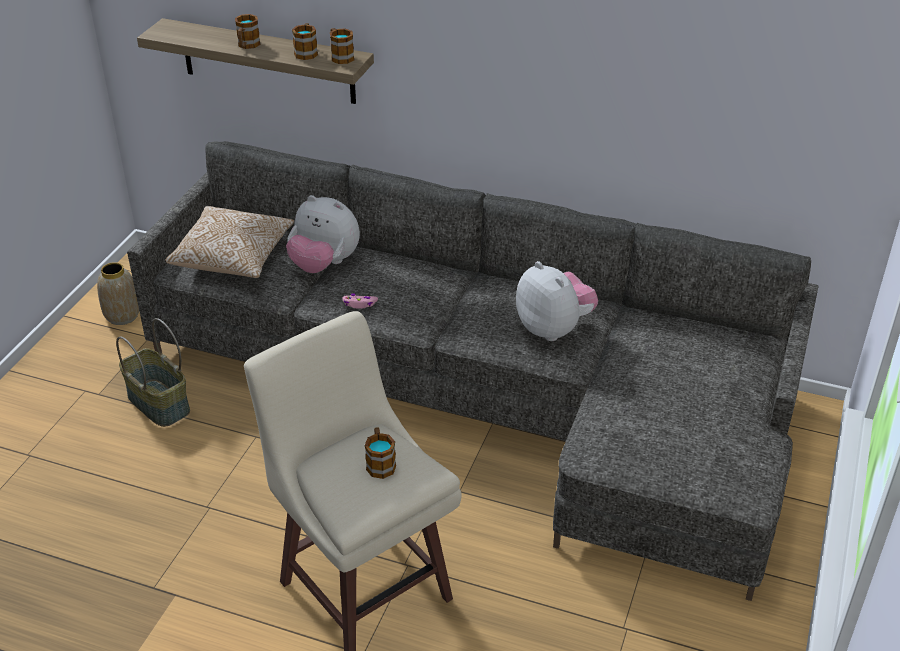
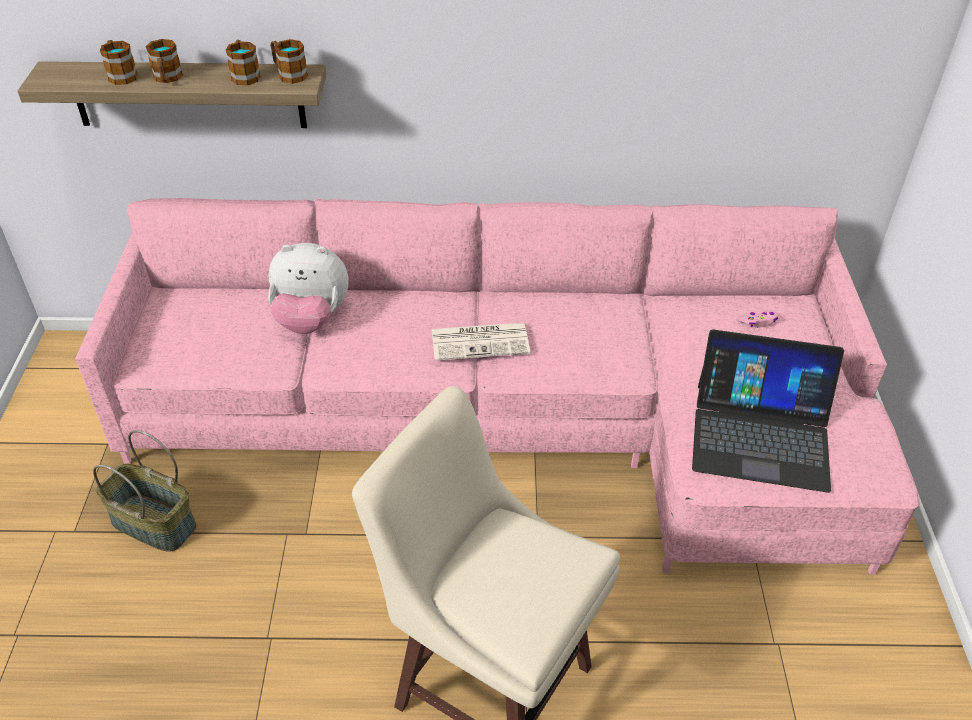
camera: 20 degrees left, 5 degrees up
(122, 316) = (64, 426): vase -> none
(233, 258) = (202, 335): pillow -> none
(359, 304) = (376, 358): pink game controller -> pink game controller (757, 322)
(380, 462) = (527, 560): mug -> mug (121, 75)
(453, 310) = (481, 341): none -> newspaper
(490, 397) = (518, 420): grey sofa -> pink sofa
(554, 329) = (596, 338): plush toy -> none
(655, 436) = (760, 435): none -> laptop

